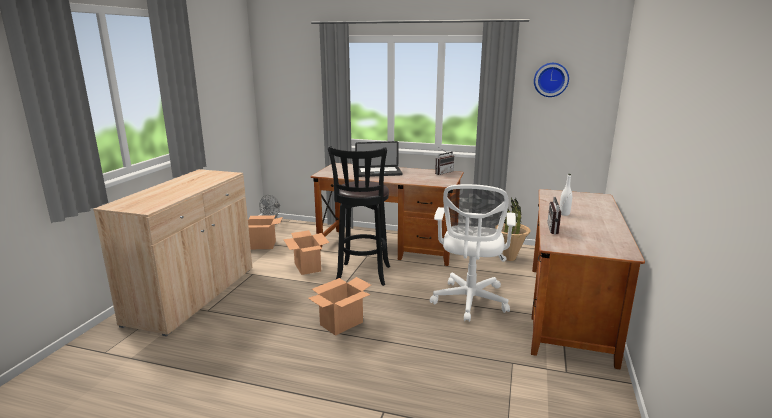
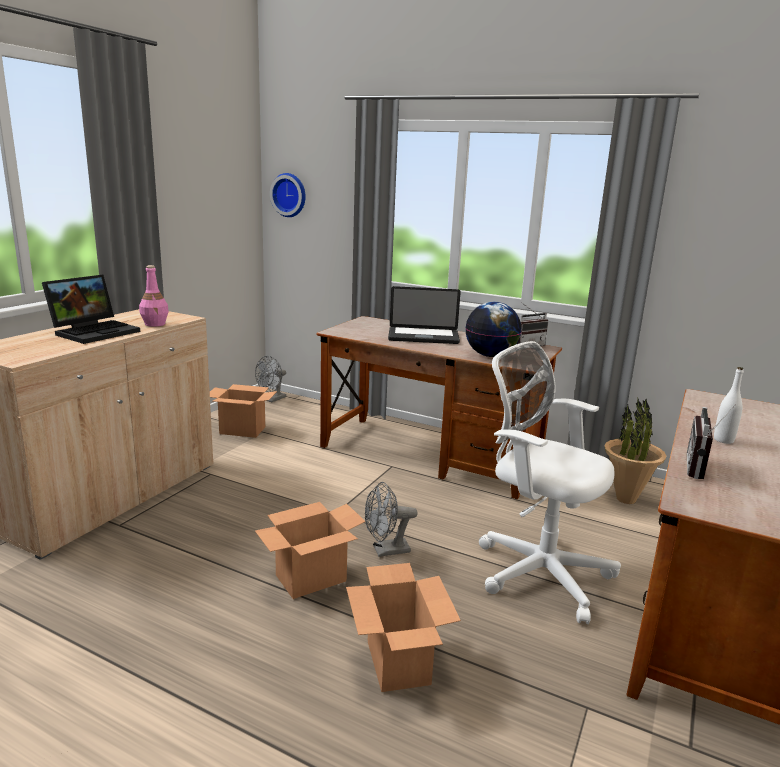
camera: 10 degrees right, 0 degrees up
(179, 188) = (95, 331): none -> laptop
(214, 179) = (155, 324): none -> pink bottle
(308, 267) = (295, 473): cardboard box -> cardboard box (398, 663)
(363, 275) = (374, 498): black stool -> none
(380, 303) = (386, 551): none -> grey fan
(424, 180) = (491, 356): none -> globe
(469, 302) = (537, 570): white office chair -> white office chair turned 105 degrees clockwise
(551, 79) = (729, 202): wall clock -> wall clock (290, 195)

